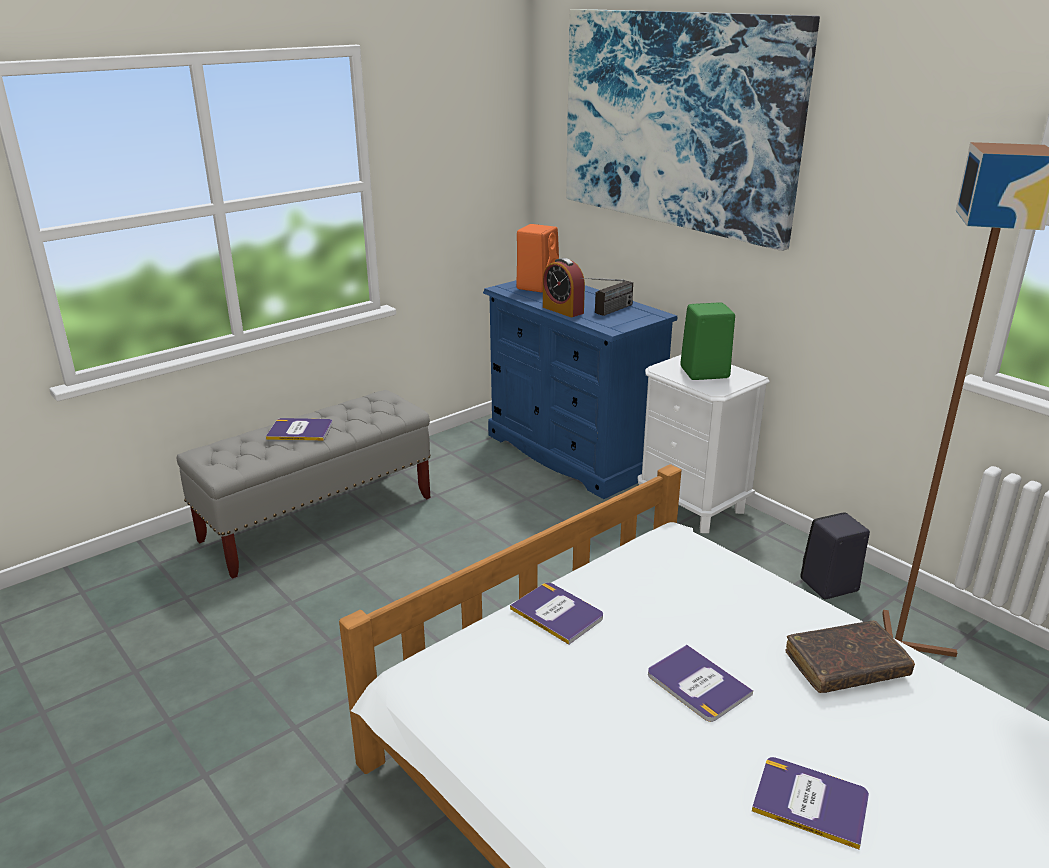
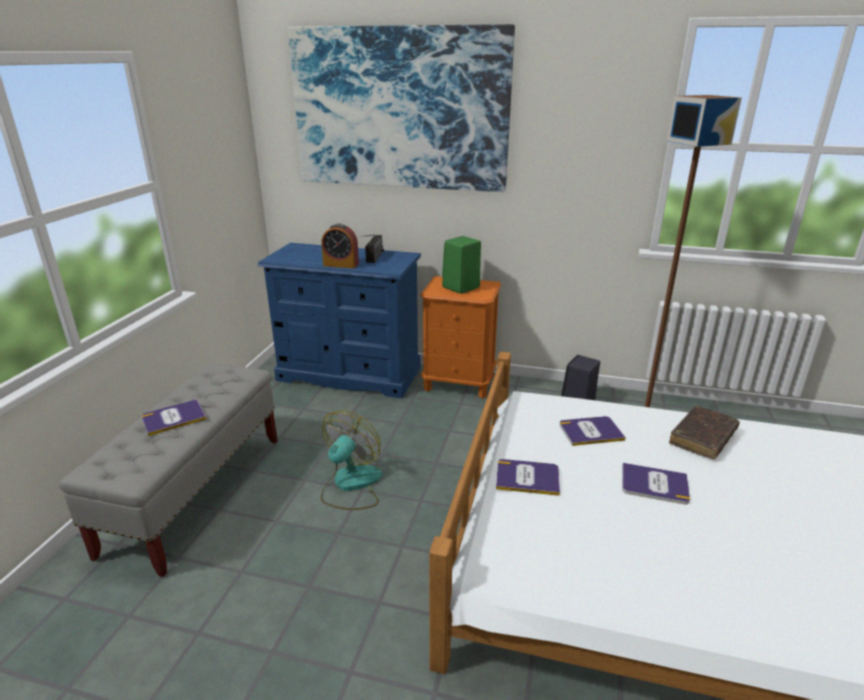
camera: 35 degrees left, 0 degrees up
(456, 568) = (350, 485): none -> fan
(538, 286) = (298, 252): orange speaker -> none
(692, 505) = (459, 383): white nightstand -> orange nightstand
(810, 802) = (784, 523): book -> book (590, 431)

